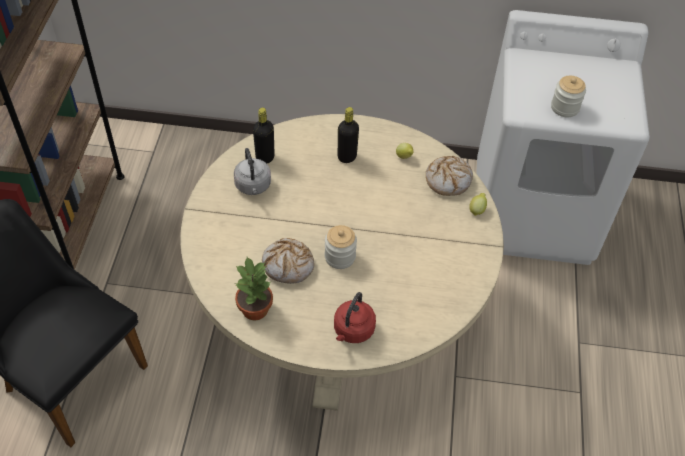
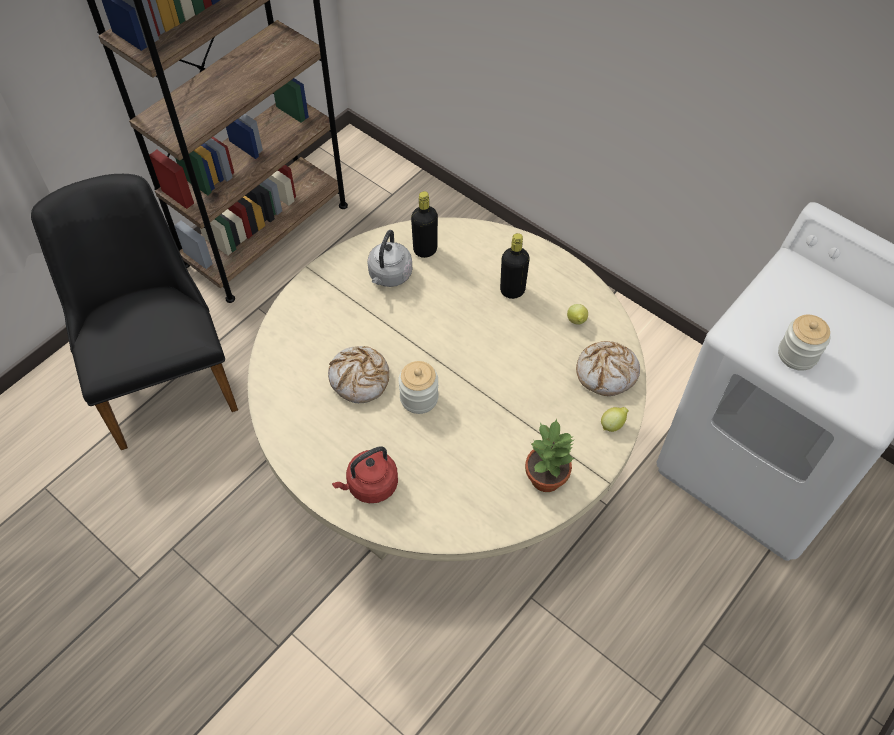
camera: 35 degrees right, 5 degrees up
(255, 308) = (293, 407): potted plant -> potted plant (547, 477)

